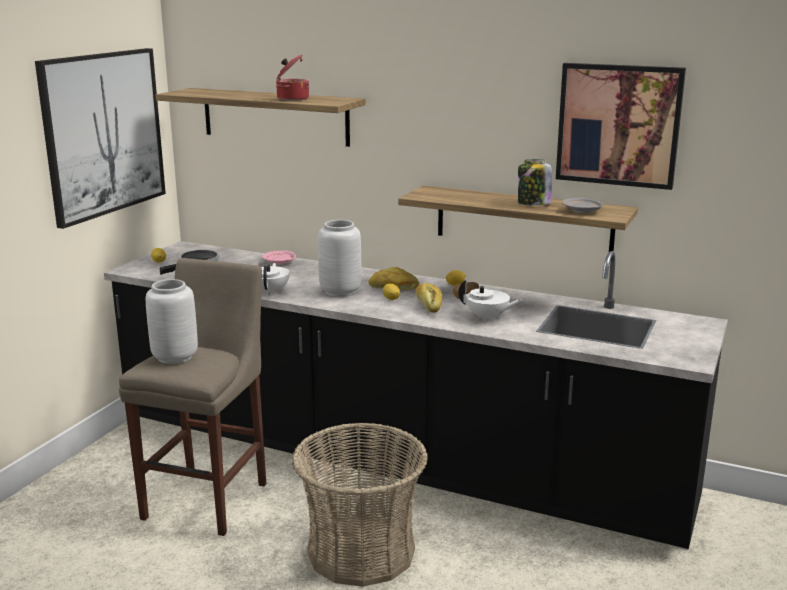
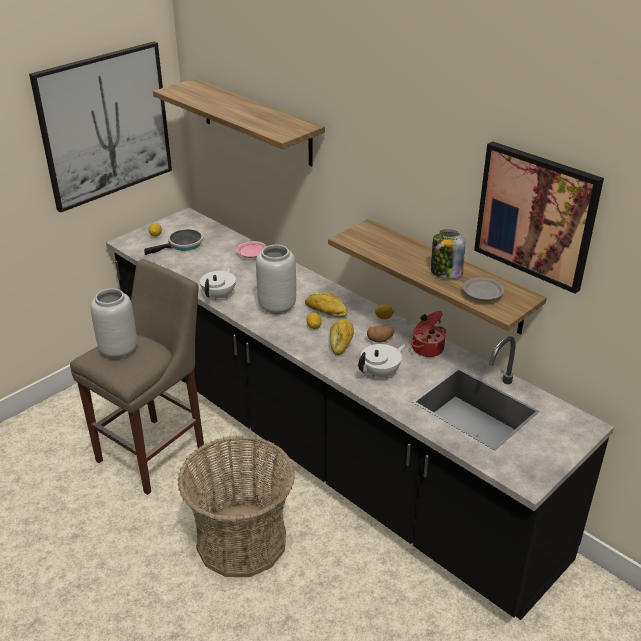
camera: 20 degrees right, 15 degrees up
(292, 98) = (257, 119): cooking pot -> cooking pot (427, 348)
(487, 318) = (381, 373): white teapot -> white teapot turned 75 degrees counterclockwise

